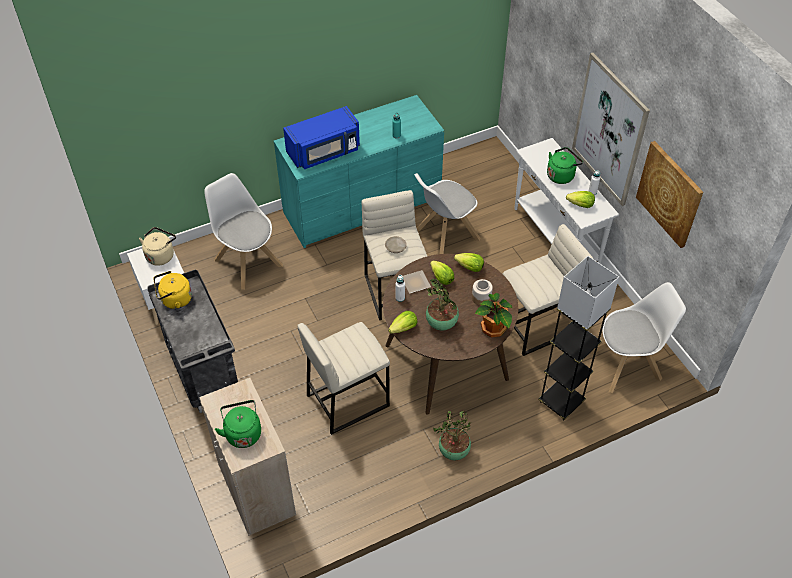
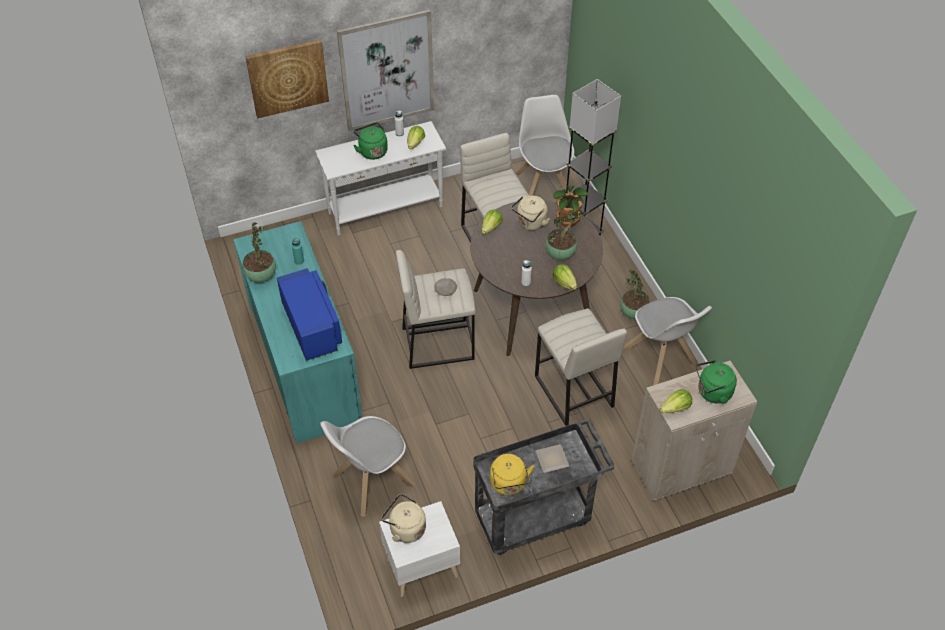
camera: 85 degrees left, 0 degrees up
(377, 116) = (261, 276): none -> potted plant
(415, 284) = (508, 270): plate -> plate (553, 460)
(441, 278) = (503, 250): lettuce -> lettuce (675, 408)
(444, 237) = (366, 296): chair -> chair (661, 359)
(481, 298) = (530, 223): jar -> beige kettle
(669, 194) = (479, 48): picture -> picture (287, 78)

